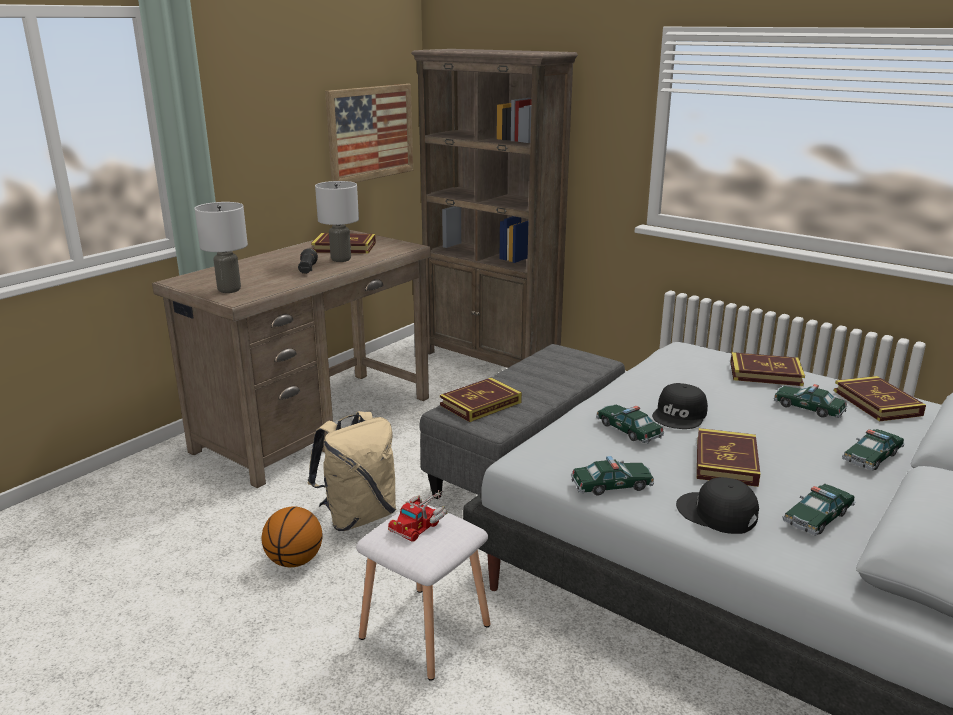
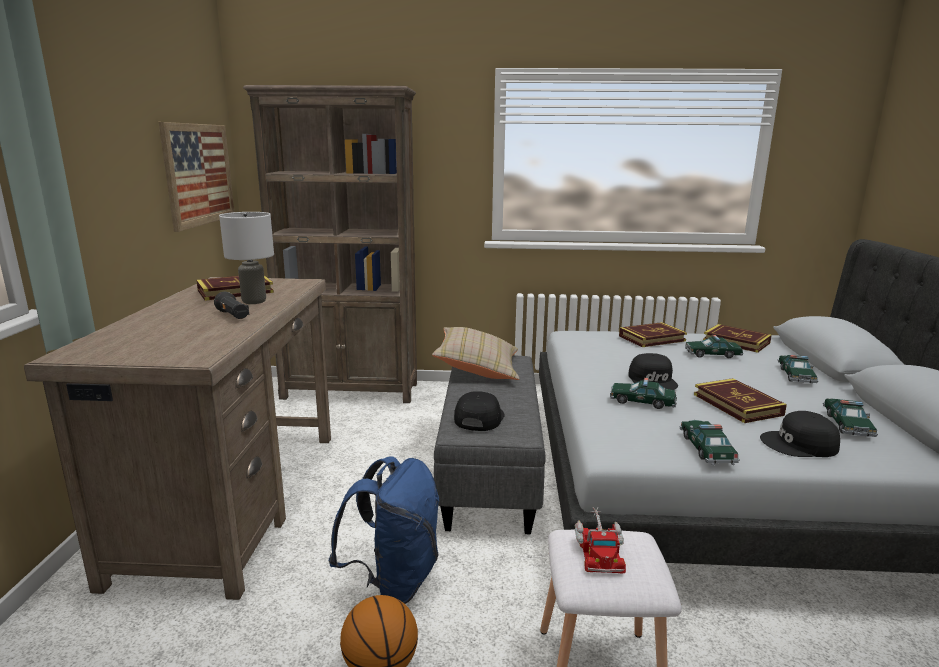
camera: 35 degrees left, 5 degrees down
(230, 290) = (170, 351): white table lamp -> none
(358, 516) = (394, 581): beige backpack -> blue backpack
(480, 404) = (478, 417): book -> black cap
(547, 362) = (477, 369): none -> beige pillow
(612, 485) = (706, 449): toy car -> toy car turned 45 degrees counterclockwise

